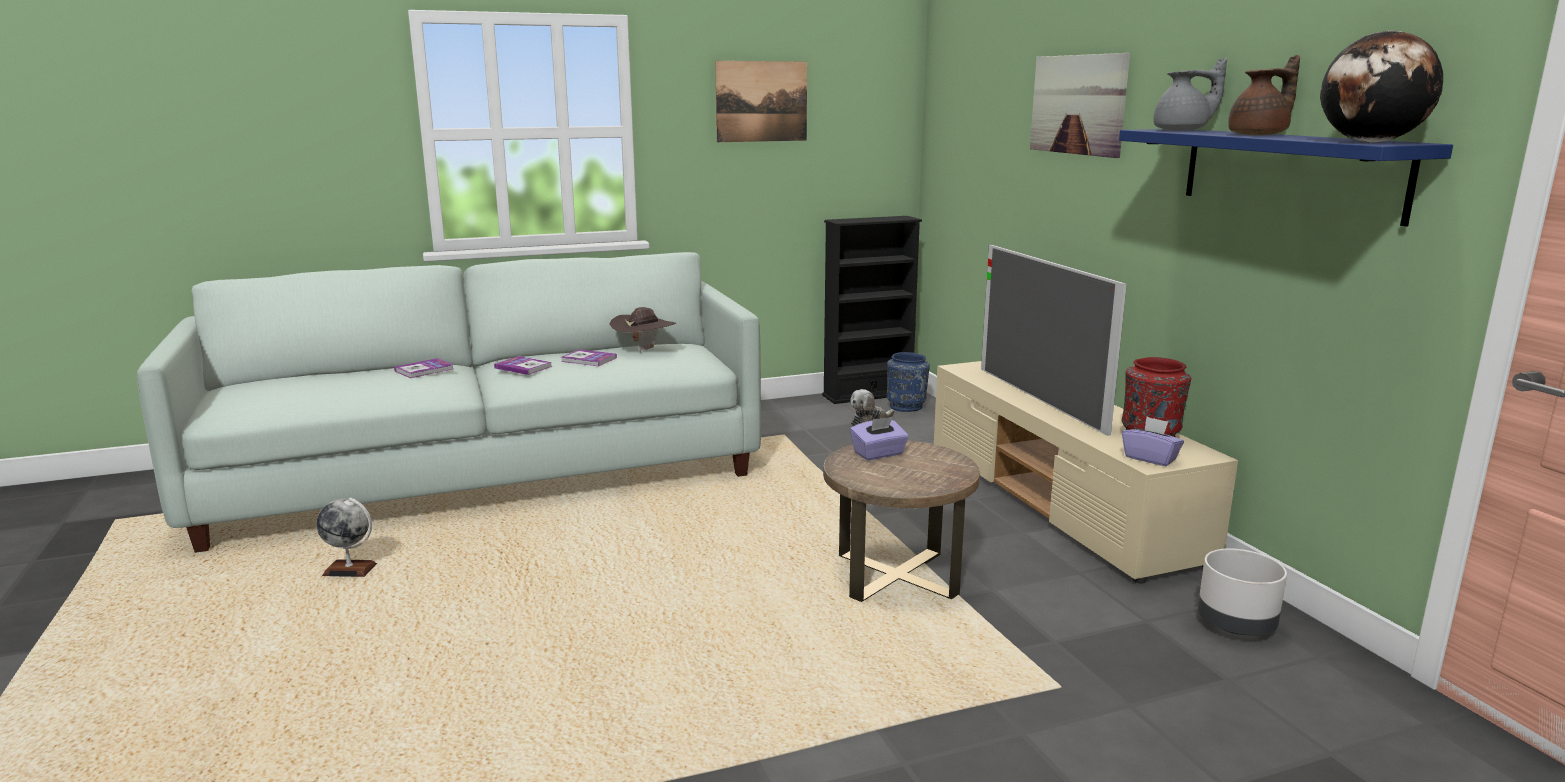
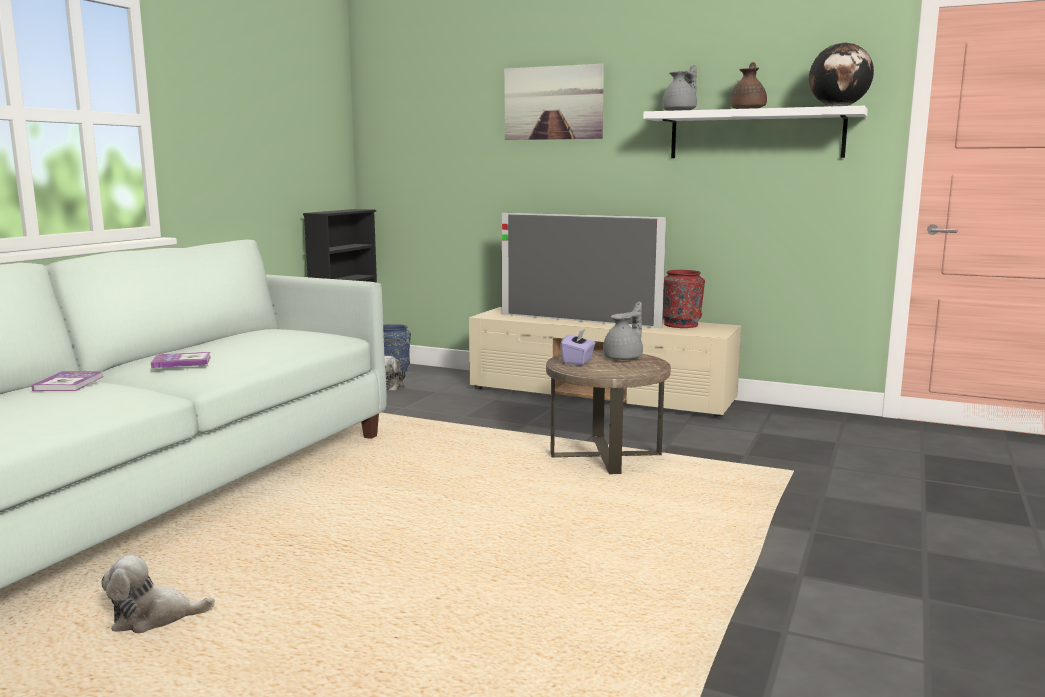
camera: 45 degrees left, 5 degrees down
(350, 571) = (153, 618): globe -> plush toy
(588, 359) = (230, 347): book -> none
(644, 349) = (260, 333): brown hat -> none
(761, 101) = (249, 100): picture -> none
(937, 465) = (624, 358): none -> grey teapot
(1150, 458) = (708, 332): purple tissue box -> none
(1236, 626) = (793, 421): grey planter -> none
(1289, 172) = (755, 134): blue shelf -> white shelf

